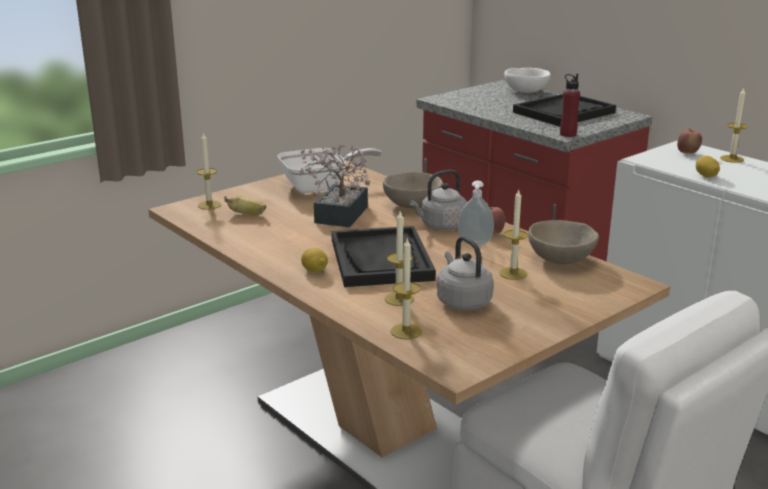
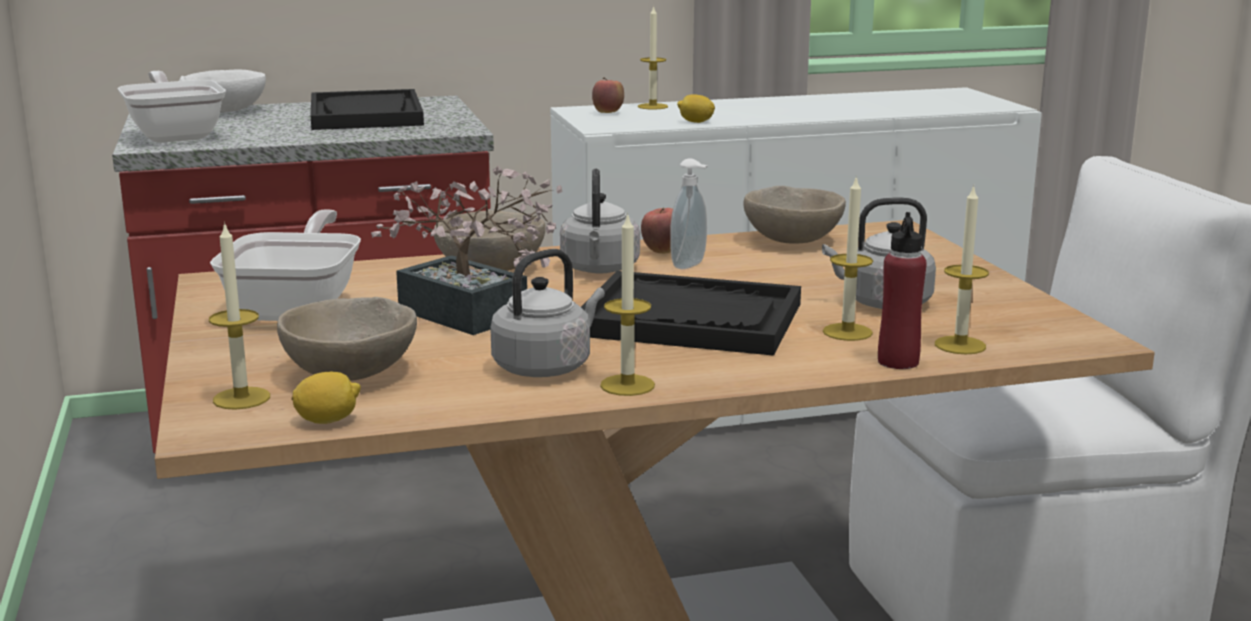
camera: 65 degrees left, 5 degrees down
(247, 214) = (351, 374): banana -> beige bowl
(285, 244) = (546, 366): none -> grey kettle
(314, 270) = (687, 363): lemon -> lemon (328, 420)
(463, 97) = (175, 135): none -> frying pan
(513, 273) = (814, 267): candle -> candle (627, 385)
(567, 134) = (465, 128): red bottle -> red bottle (898, 362)

